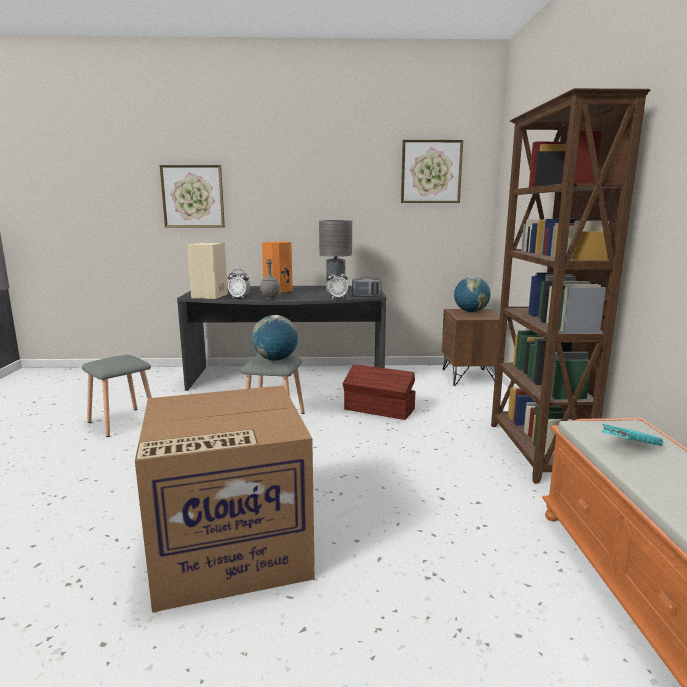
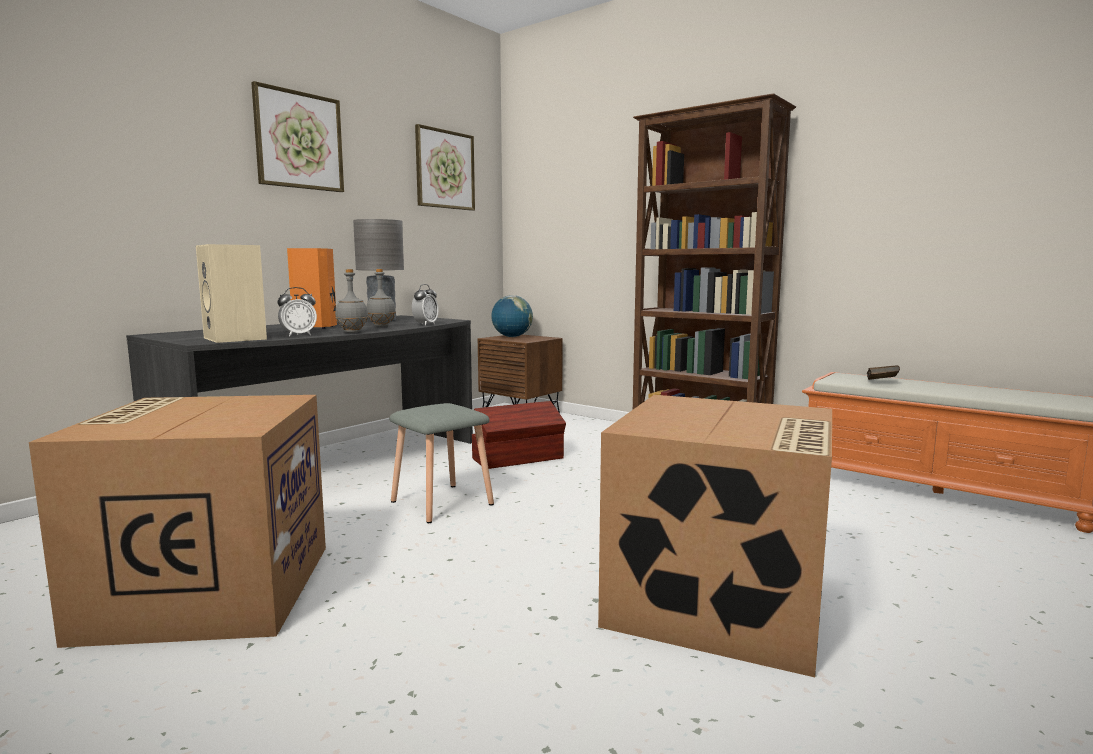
camera: 50 degrees left, 5 degrees down
(123, 421) = (209, 589): grey stool -> cardboard box
(193, 196) = (108, 164): picture -> picture (299, 140)
(275, 359) = (447, 408): globe -> none
(309, 295) = (381, 326): none -> grey bottle
(366, 296) = (448, 321): radio -> none
(629, 447) = (881, 382): turquoise book -> brown book

